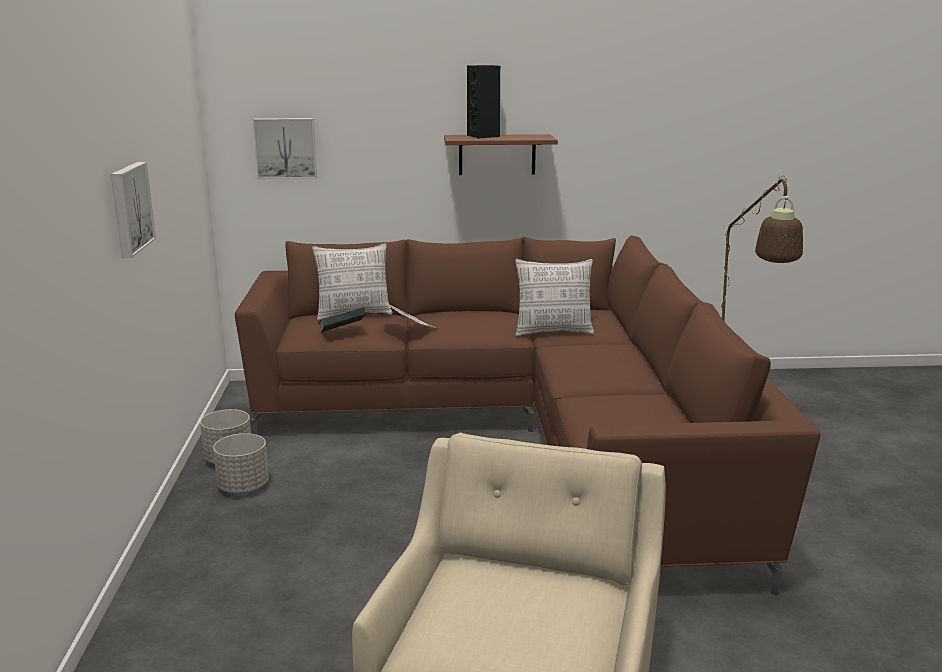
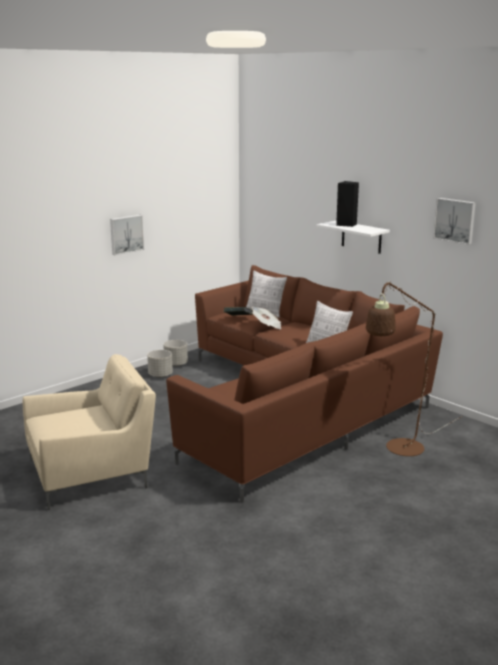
camera: 50 degrees right, 0 degrees up
(286, 148) = (268, 215): picture -> picture (455, 220)
(497, 154) = (361, 237): brown shelf -> white shelf

